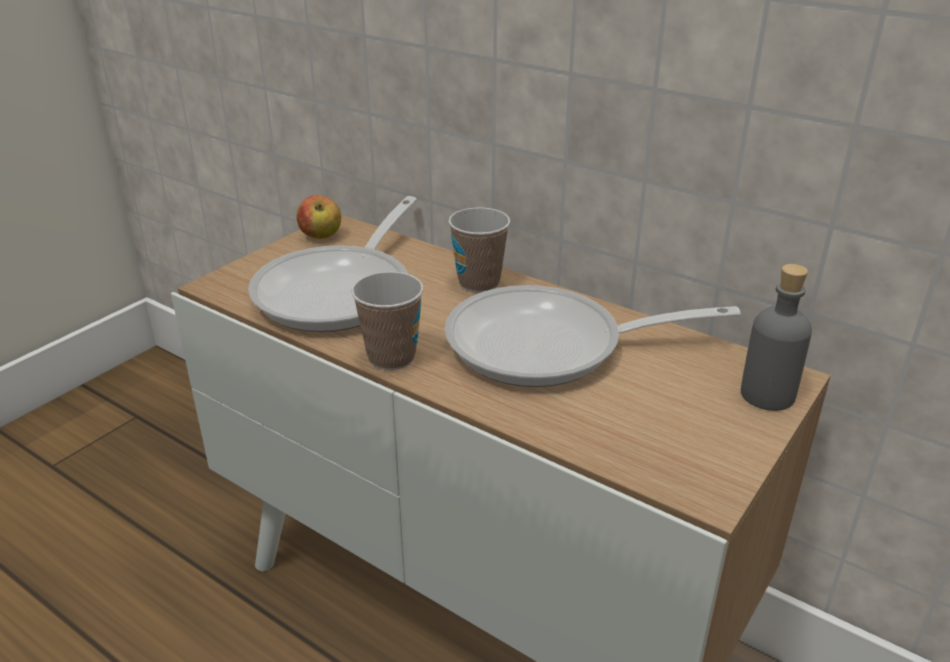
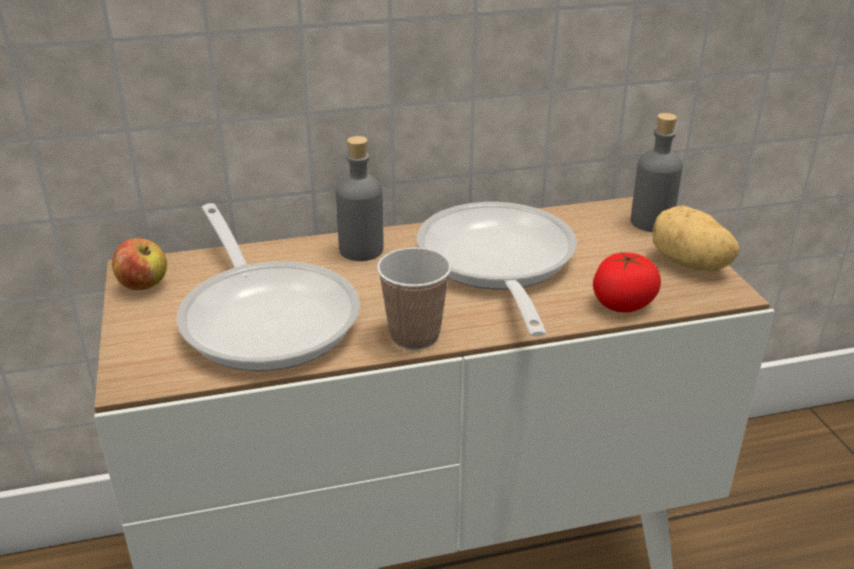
camera: 50 degrees left, 0 degrees up
(479, 283) = (361, 250): cup -> grey bottle
(550, 347) = (496, 264): frying pan -> frying pan turned 135 degrees clockwise
(584, 437) = (623, 304): none -> tomato
(720, 449) = (689, 265): none -> potato

